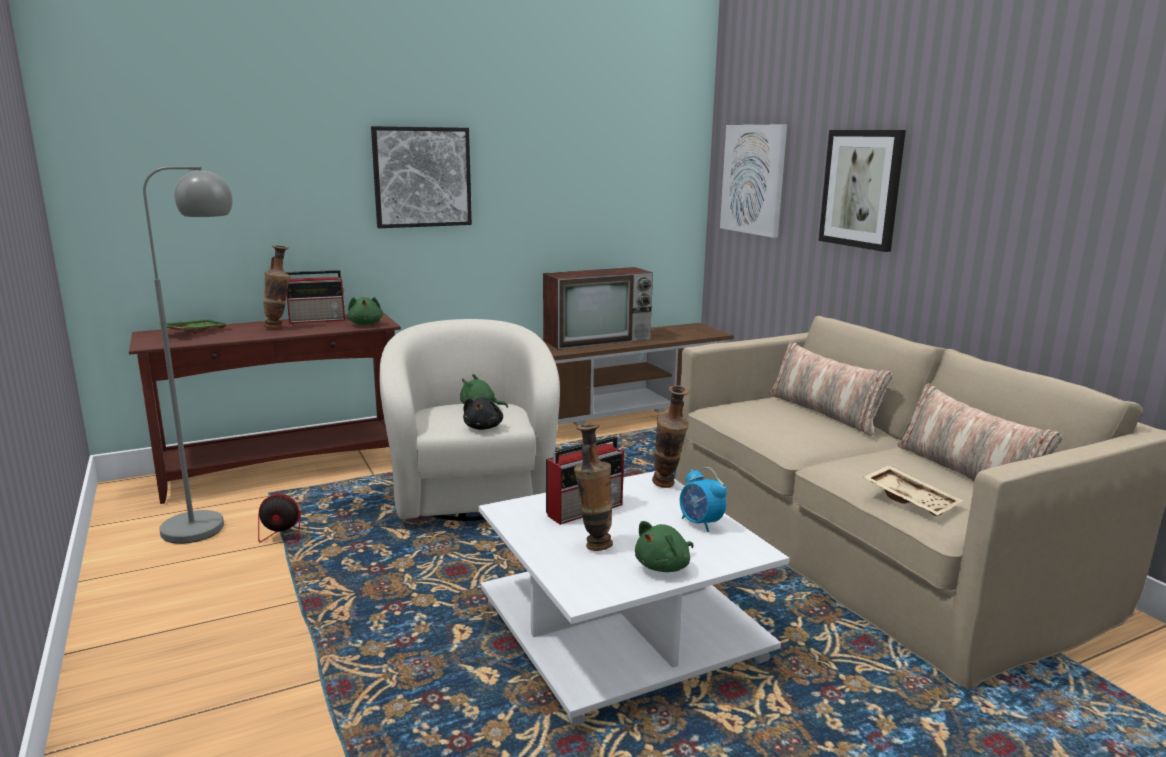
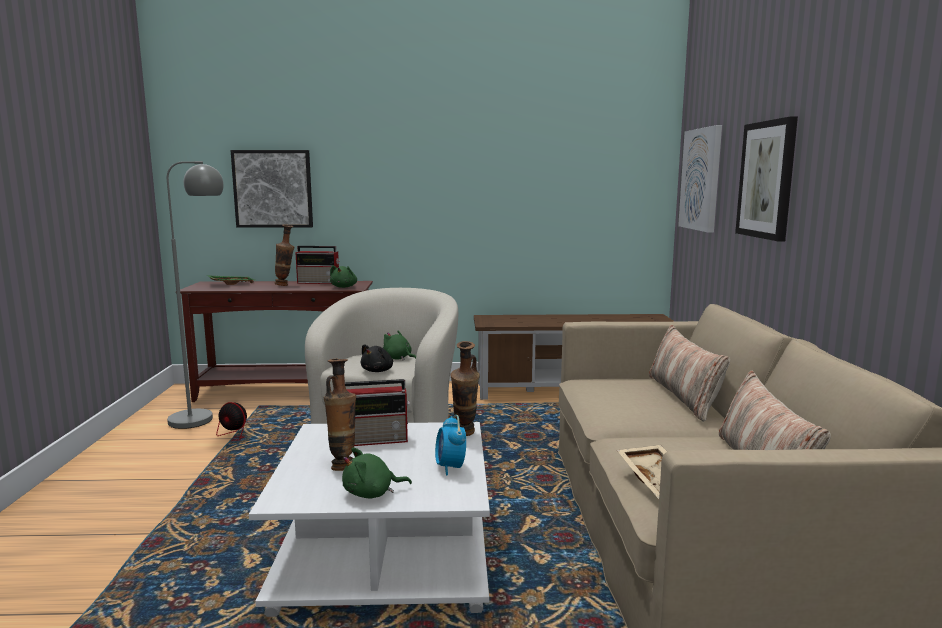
camera: 25 degrees right, 5 degrees down
(422, 177) = (407, 178): picture -> picture (273, 189)
(598, 339) = (550, 319): television -> none

